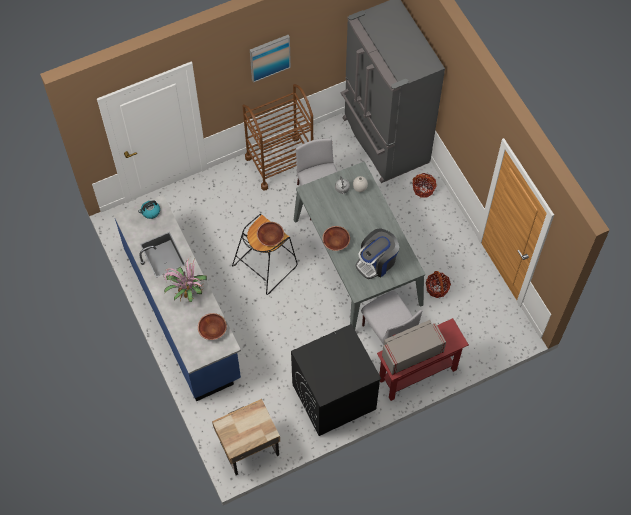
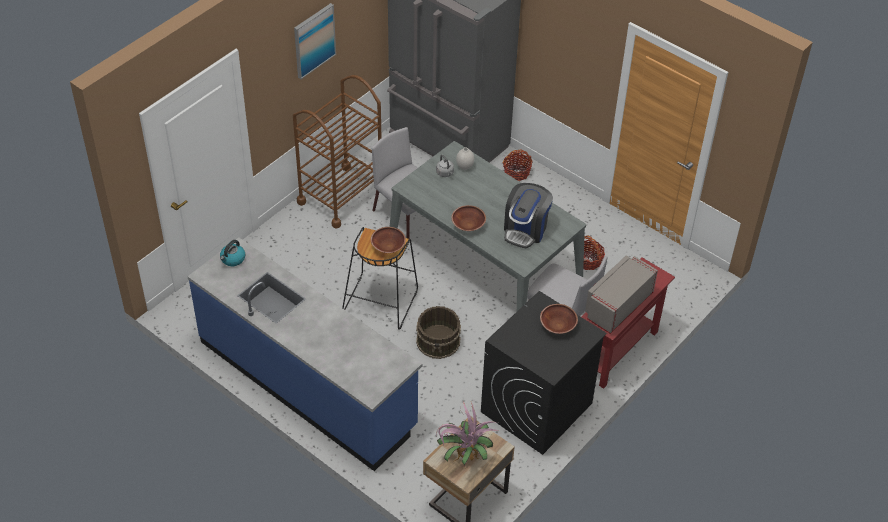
camera: 25 degrees left, 15 degrees down
(186, 292) = (322, 326): potted plant -> potted plant (465, 456)
(212, 329) = (376, 354): brown bowl -> brown bowl (557, 325)
(291, 314) = (438, 341): none -> brown bucket

